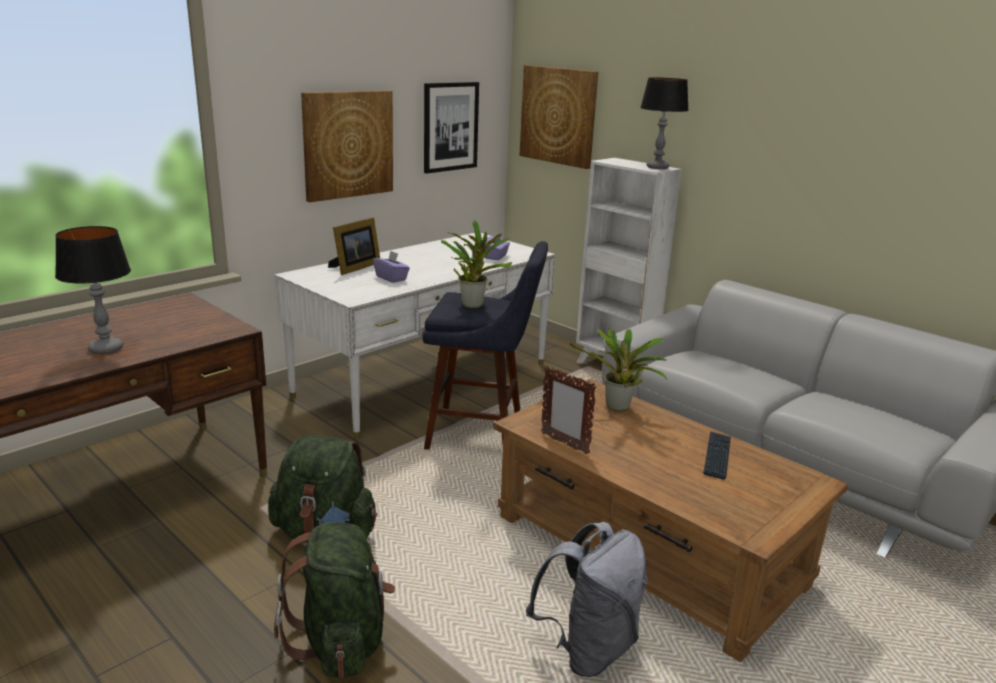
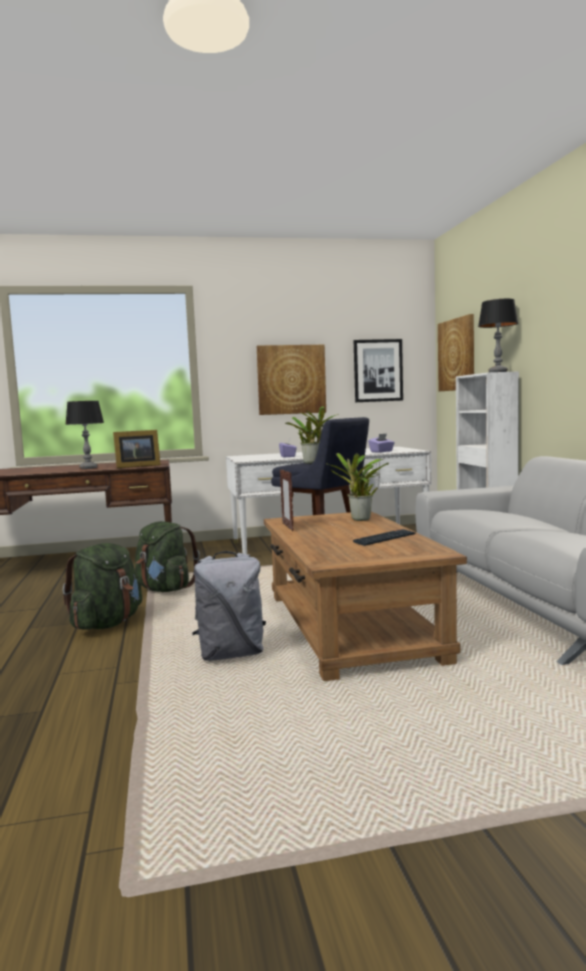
camera: 35 degrees right, 15 degrees down
(354, 267) = (276, 454): picture frame -> picture frame (136, 466)

